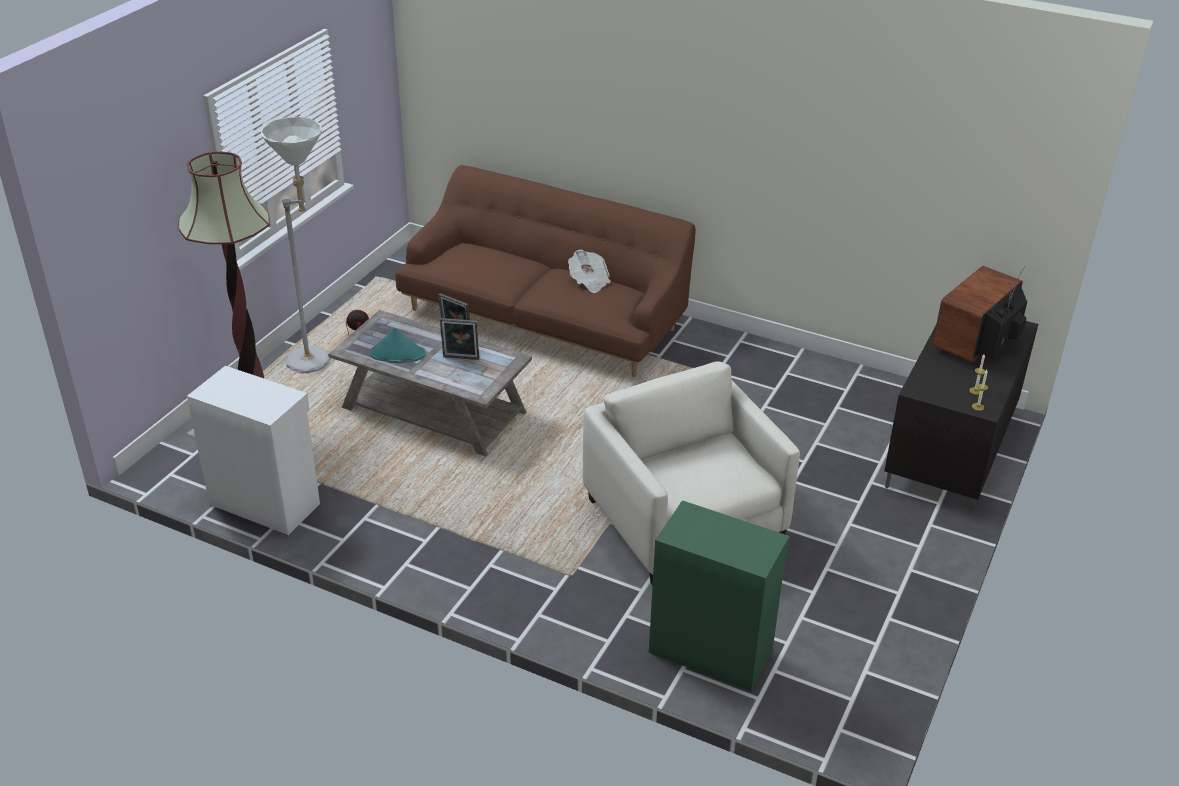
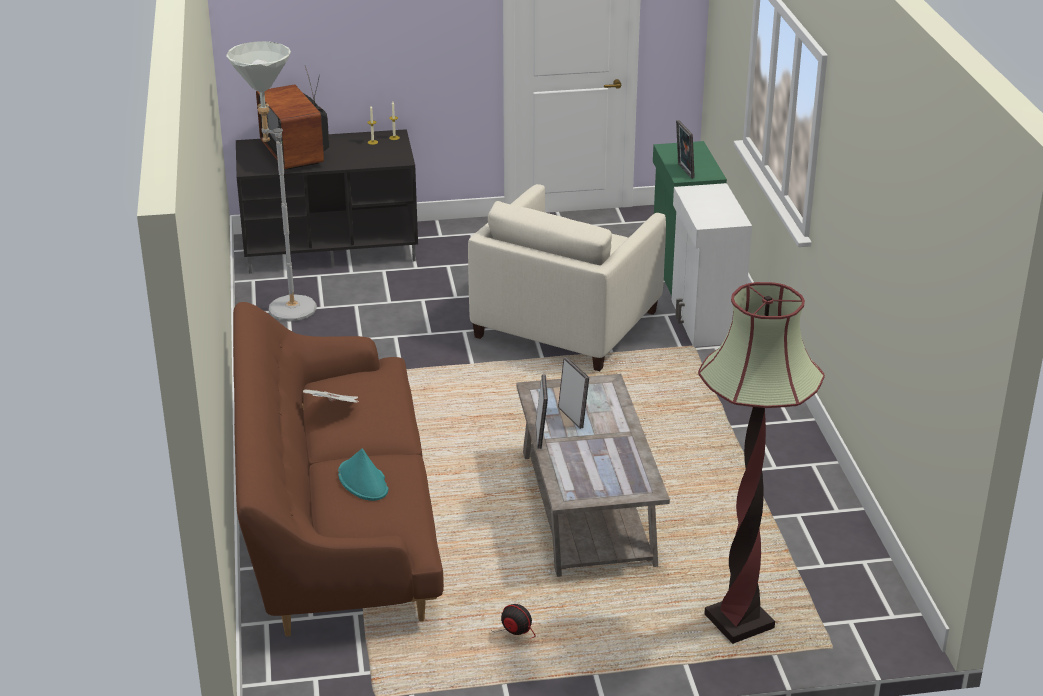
camera: 125 degrees left, 5 degrees down
(265, 502) = (837, 532): white cabinet -> white cabinet (704, 321)
(317, 358) = (600, 638): grey floor lamp -> grey floor lamp (283, 307)
(397, 354) = (613, 456): turquoise hat -> turquoise hat (363, 481)
(701, 520) = (683, 171): none -> picture frame
(978, 343) = (298, 153): television -> television turned 60 degrees clockwise

